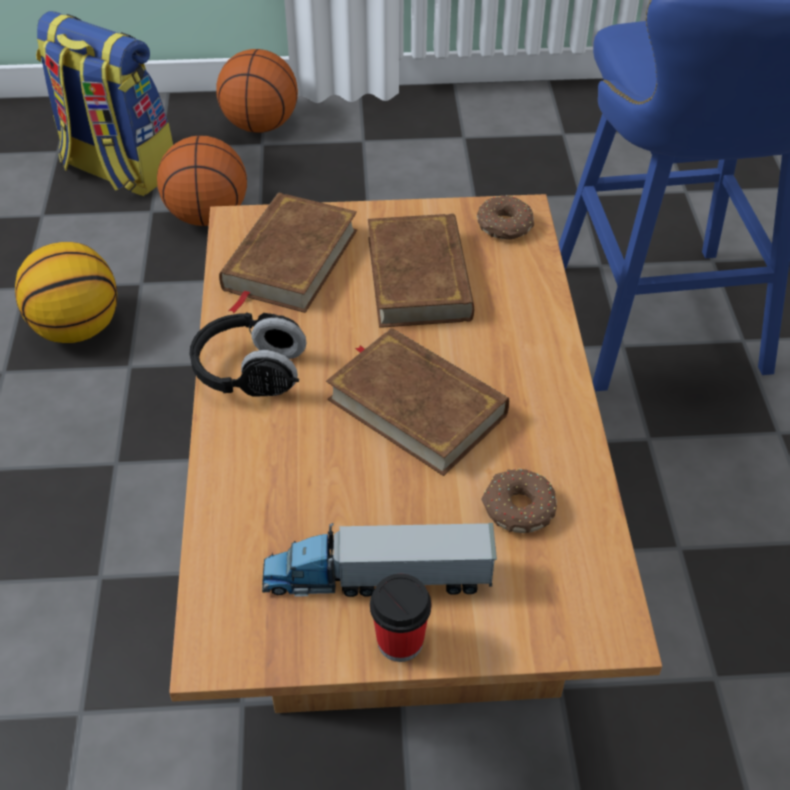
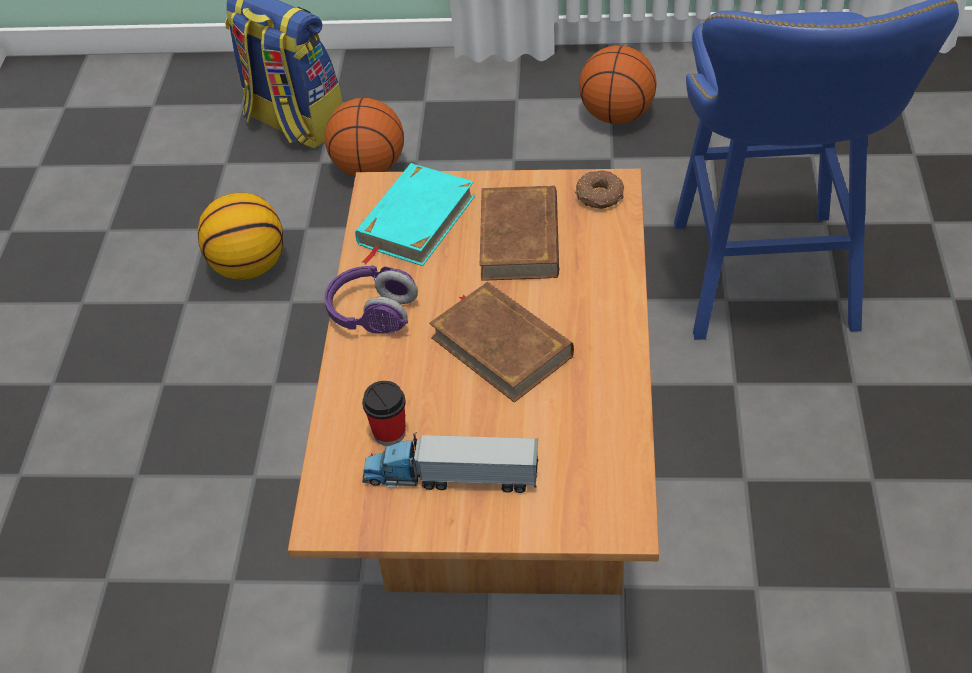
camera: 10 degrees right, 0 degrees up
(250, 373) = (373, 314): black headphones -> purple headphones
(261, 126) = (425, 83): basketball -> basketball (617, 116)
(289, 260) = (415, 220): brown book -> turquoise book
(400, 641) = (461, 524): cup -> cup (389, 433)
(517, 508) = (568, 430): donut -> none

